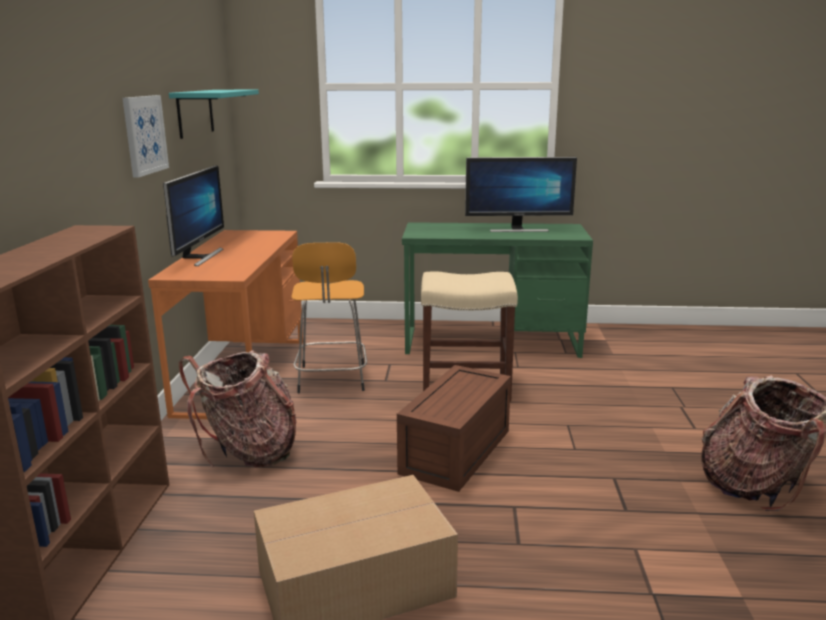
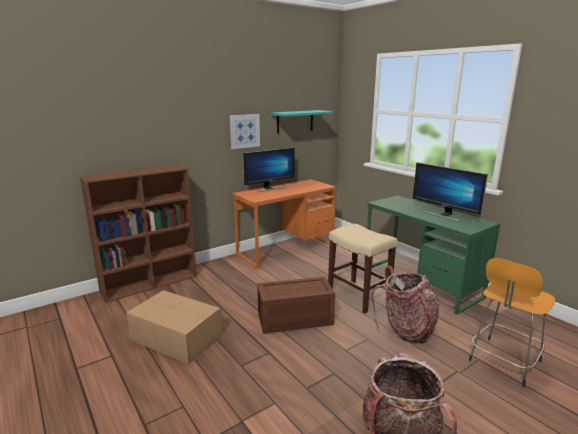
camera: 50 degrees right, 0 degrees up
(248, 452) = (233, 278): backpack -> backpack (406, 330)
(332, 380) = (311, 266): orange stool -> orange stool (503, 362)

